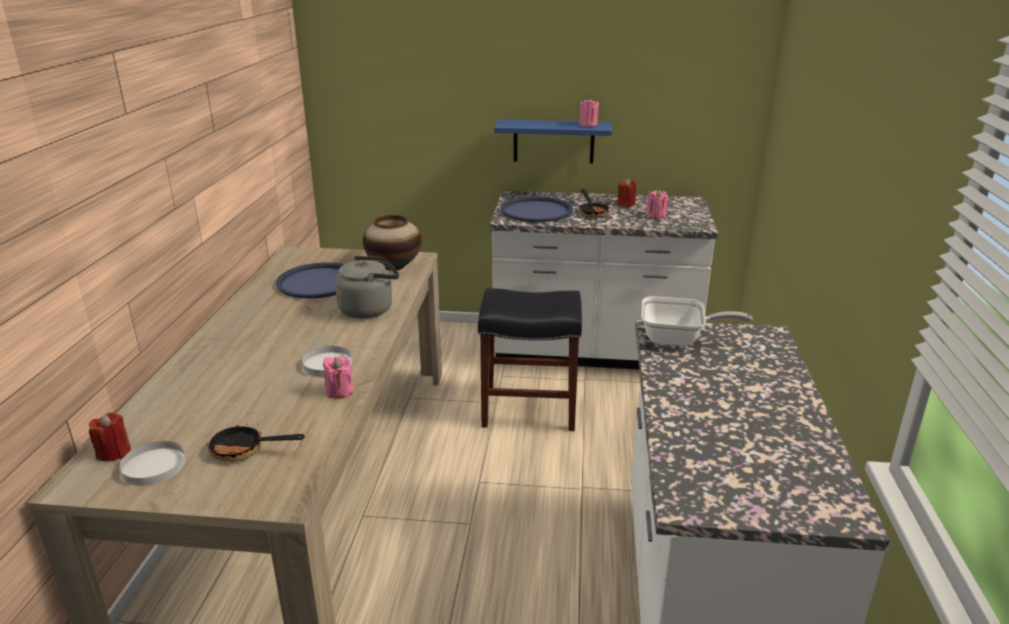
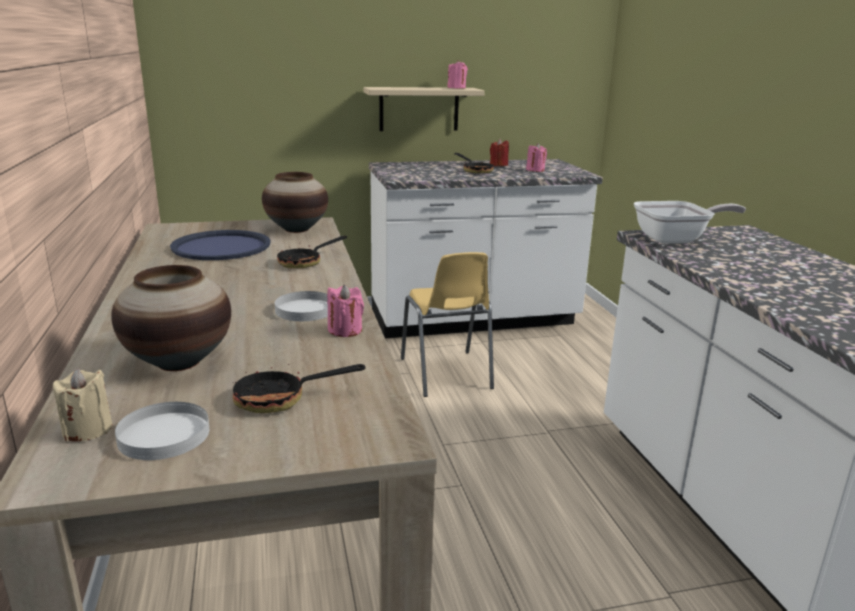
camera: 20 degrees left, 5 degrees down
(114, 452) = (87, 430): red candle -> beige candle
(205, 403) = (179, 362): none -> vase
(369, 309) = (305, 262): grey kettle -> frying pan
(527, 410) = (446, 374): black stool -> yellow chair
(536, 210) = (421, 172): blue tray -> none
(553, 141) = (419, 109): blue shelf -> beige shelf

